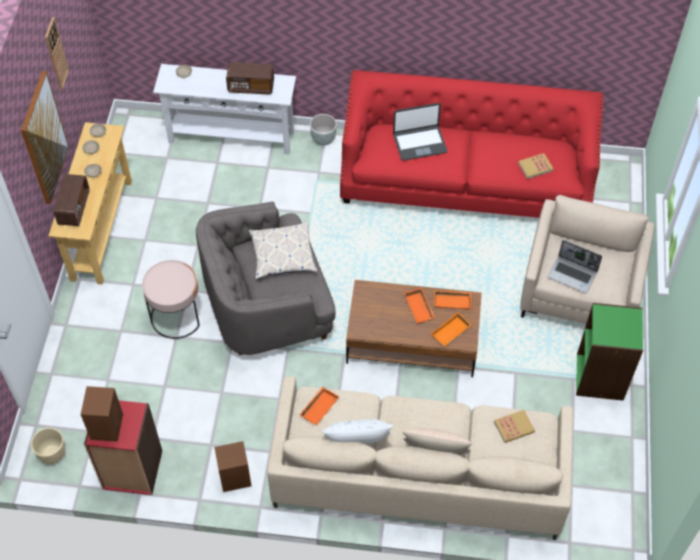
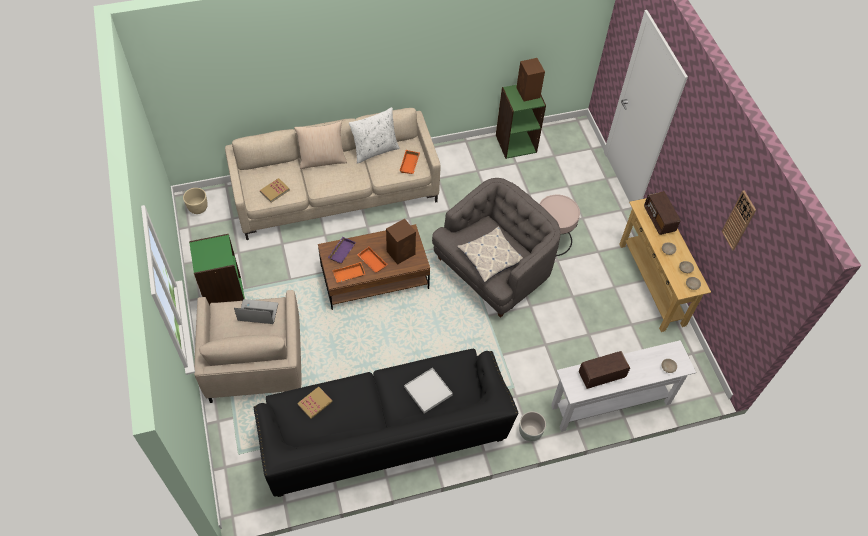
camera: 155 degrees right, 0 degrees up
(44, 139) = (699, 189): picture -> none
(52, 454) = (569, 137): beige planter -> beige planter (198, 208)
(132, 470) = (516, 143): red bookcase -> green bookcase
(234, 478) = (452, 158): brown speaker -> brown speaker (401, 252)
(419, 143) = (428, 391): laptop -> white tray
(451, 332) = (341, 251): orange tray -> purple tray
(465, 180) = (384, 435): red sofa -> black sofa

